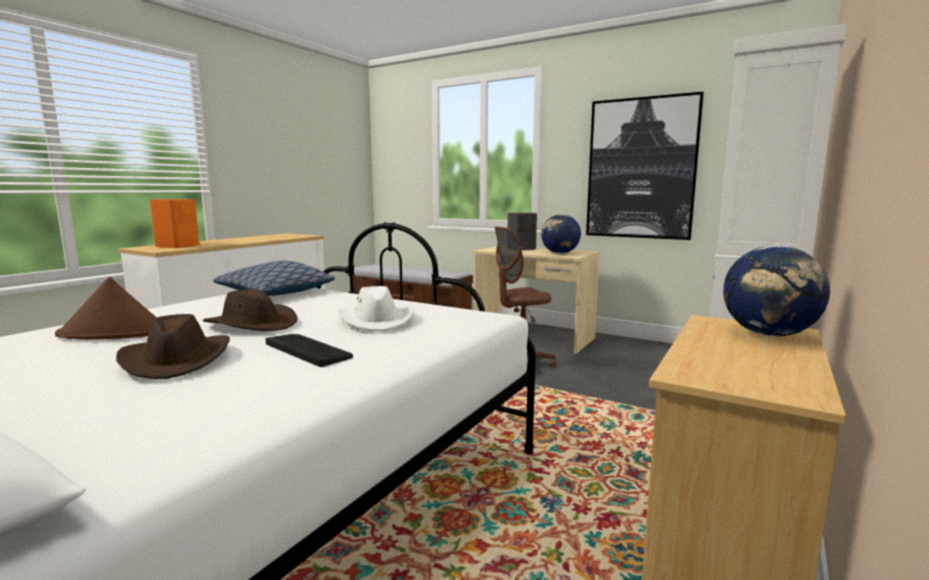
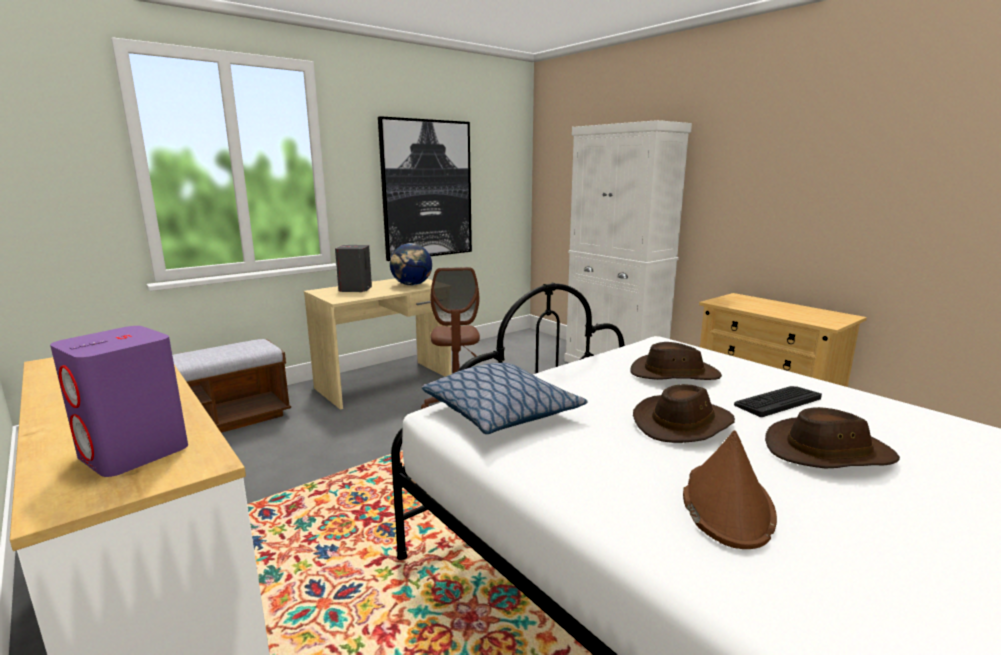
camera: 70 degrees left, 5 degrees up
(177, 246) = (135, 452): orange speaker -> purple speaker
(376, 320) = (674, 374): white hat -> brown hat
(769, 334) = (746, 300): globe -> none

